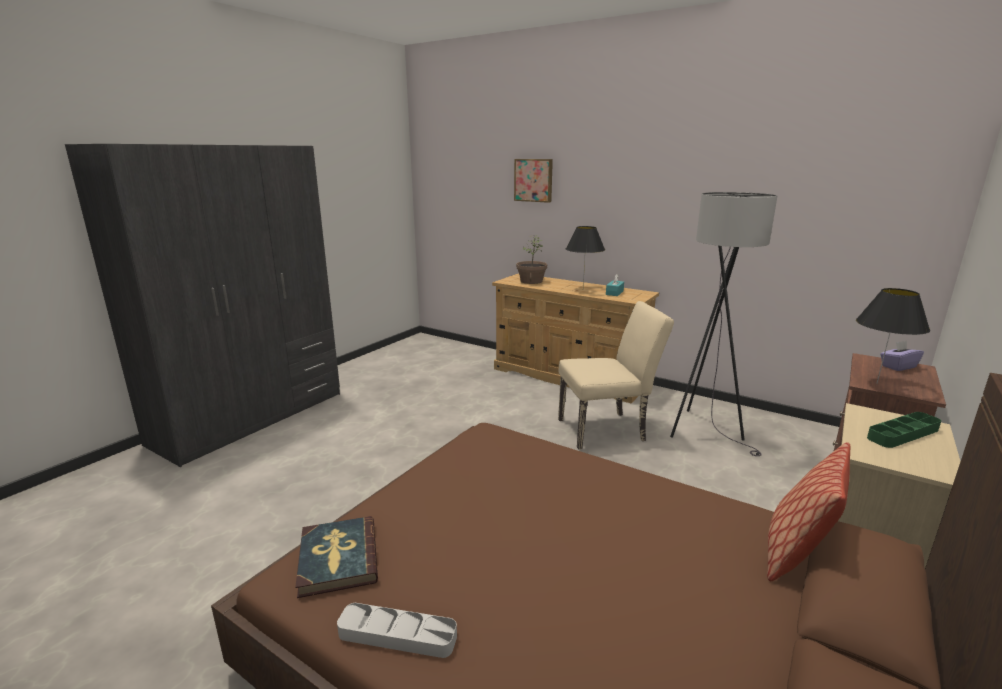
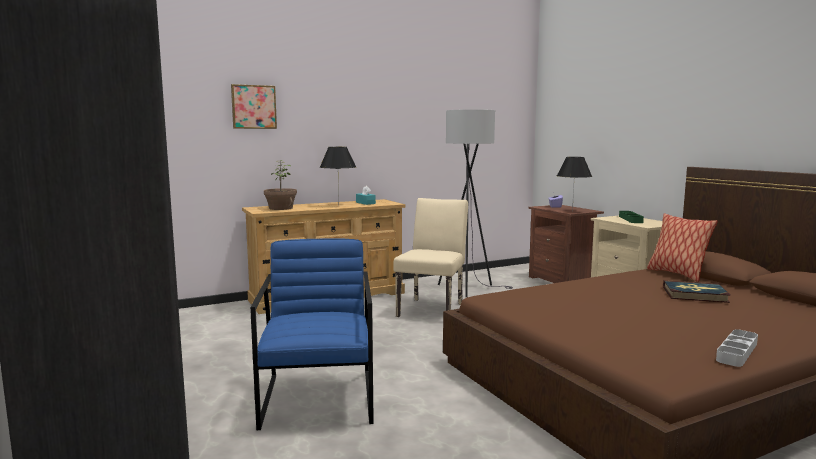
camera: 60 degrees left, 10 degrees down
(337, 558) = (650, 358): book -> book (694, 294)
(360, 443) = (319, 398): none -> blue armchair

